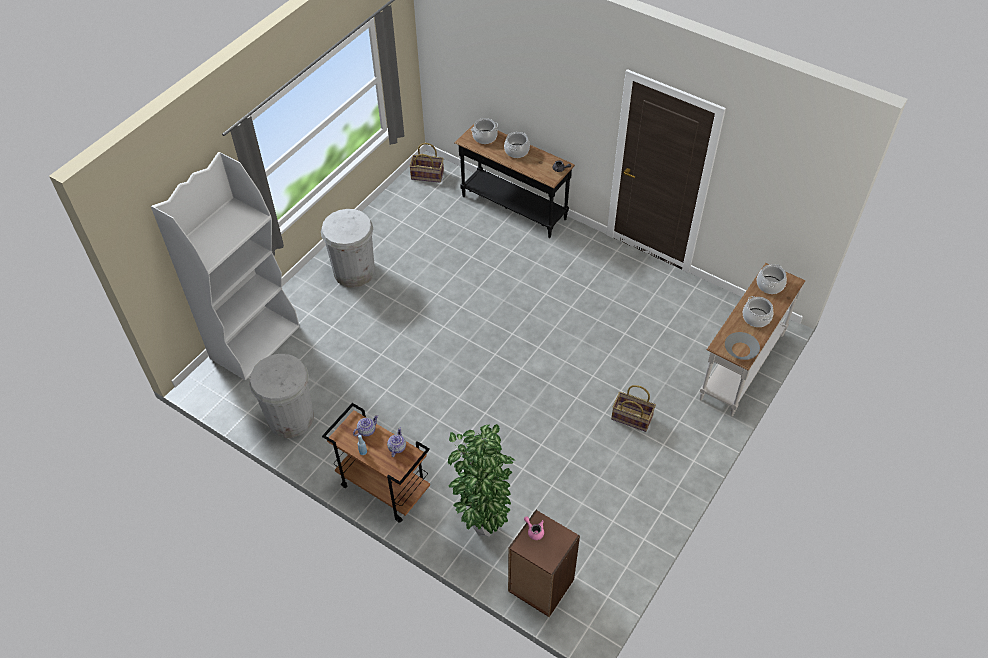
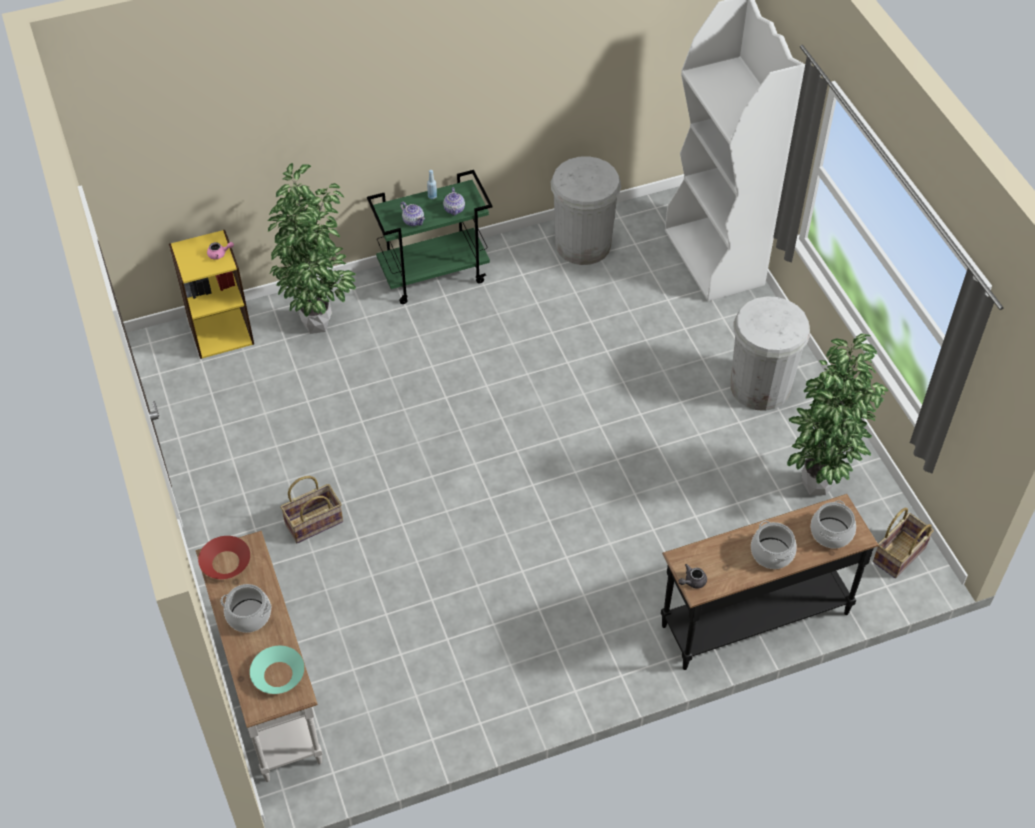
camera: 125 degrees right, 0 degrees up
(383, 488) = (434, 274): brown cart -> green cart
(410, 219) = (817, 489): none -> potted plant
(540, 586) = (221, 332): brown bookcase -> yellow bookcase
(740, 349) = (225, 562): grey bowl -> red bowl
(770, 285) = (278, 674): cooking pot -> turquoise bowl

